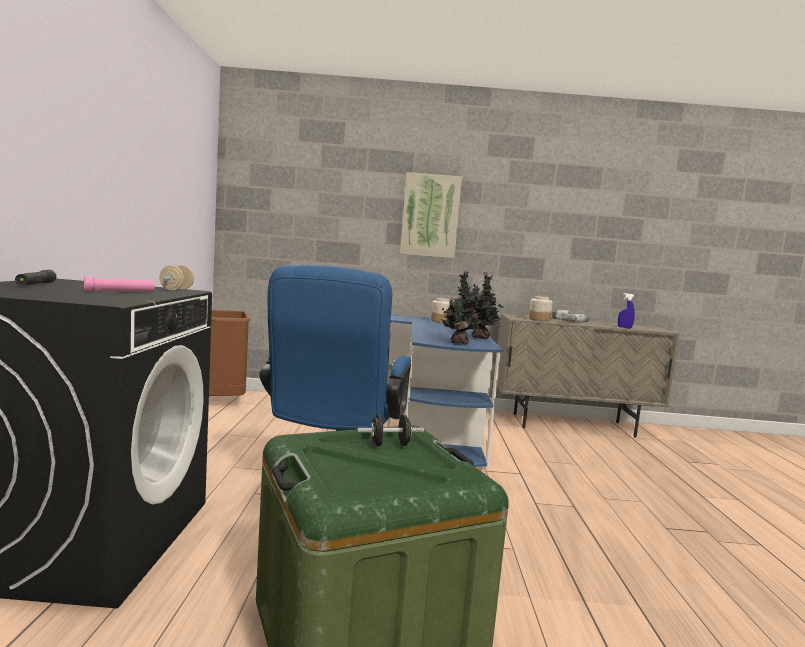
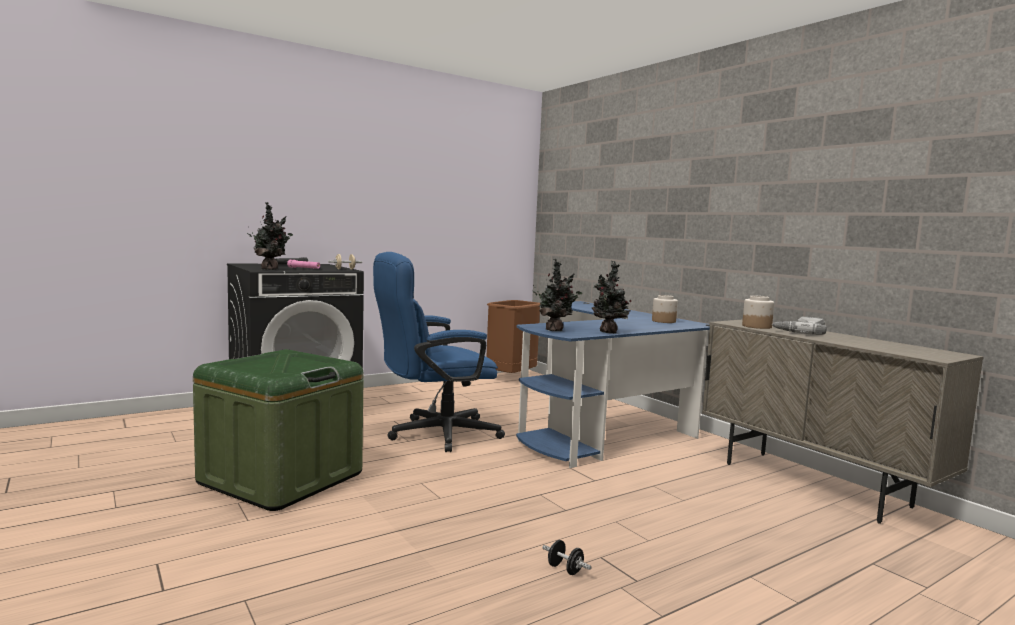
camera: 55 degrees right, 0 degrees up
(117, 300) = (270, 269): none -> potted plant
(389, 445) = (311, 363): black dumbbell -> black dumbbell (565, 569)
(430, 216) = (683, 203): picture -> none
(624, 327) = (861, 346): blue spray bottle -> none

